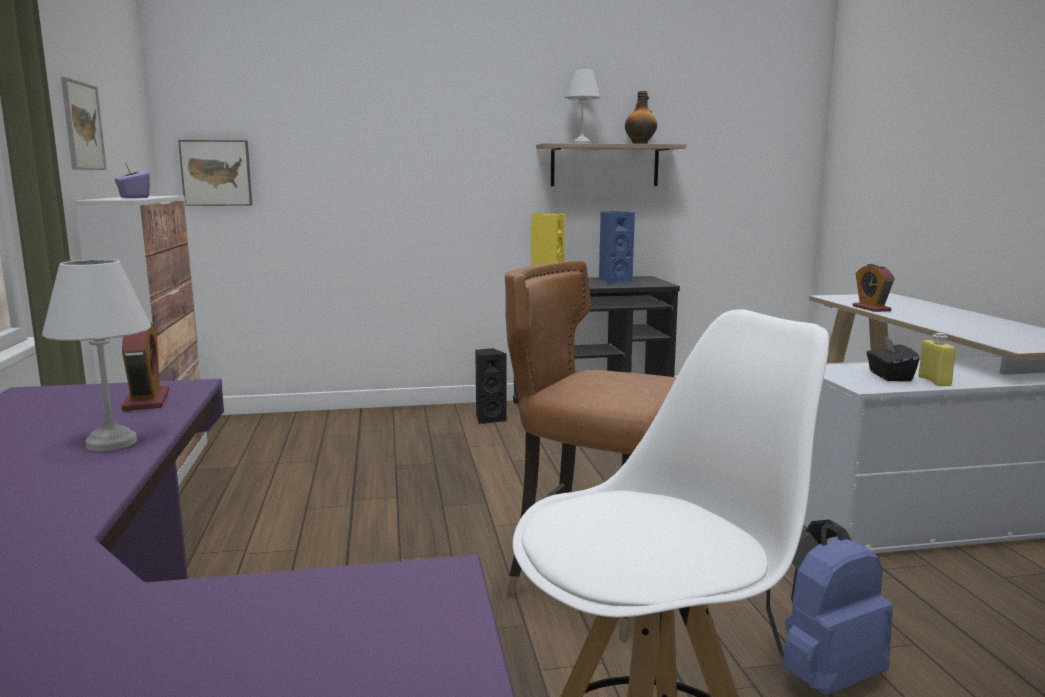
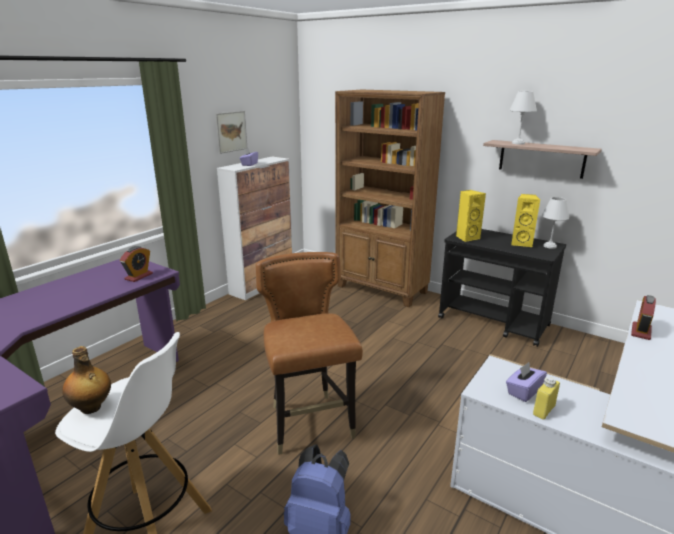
camera: 45 degrees right, 10 degrees up
(114, 442) = (94, 295): white table lamp -> white table lamp (550, 246)
(216, 173) = (323, 142): picture -> none
(395, 419) = (382, 289): none -> brown bookcase
(489, 419) = (425, 307): black speaker -> none
(614, 281) = (521, 243): blue speaker -> yellow speaker
(640, 144) = (566, 147): bottle -> bottle (91, 408)
(889, 376) = (523, 391): black tissue box -> purple tissue box

